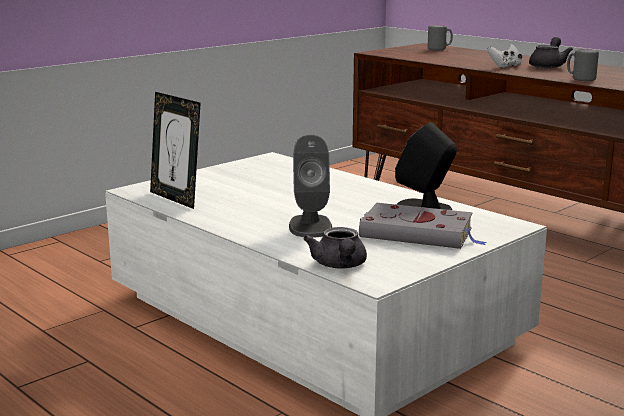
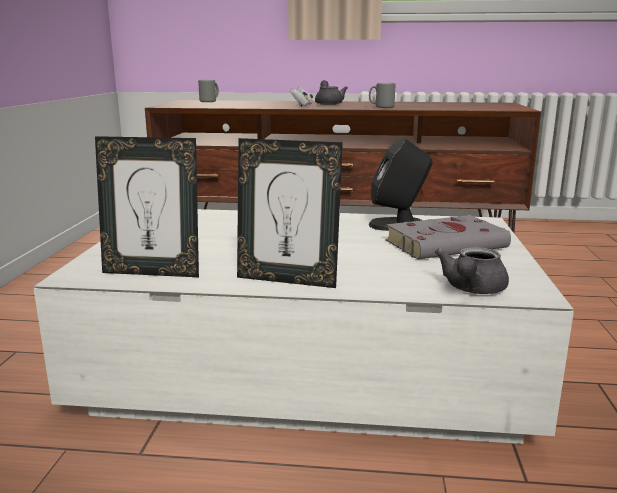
camera: 40 degrees left, 0 degrees up
(240, 225) = (288, 279): none -> picture frame
(310, 226) = (353, 262): grey speaker -> none
(339, 266) = (472, 290): grey teapot -> grey teapot turned 75 degrees clockwise

